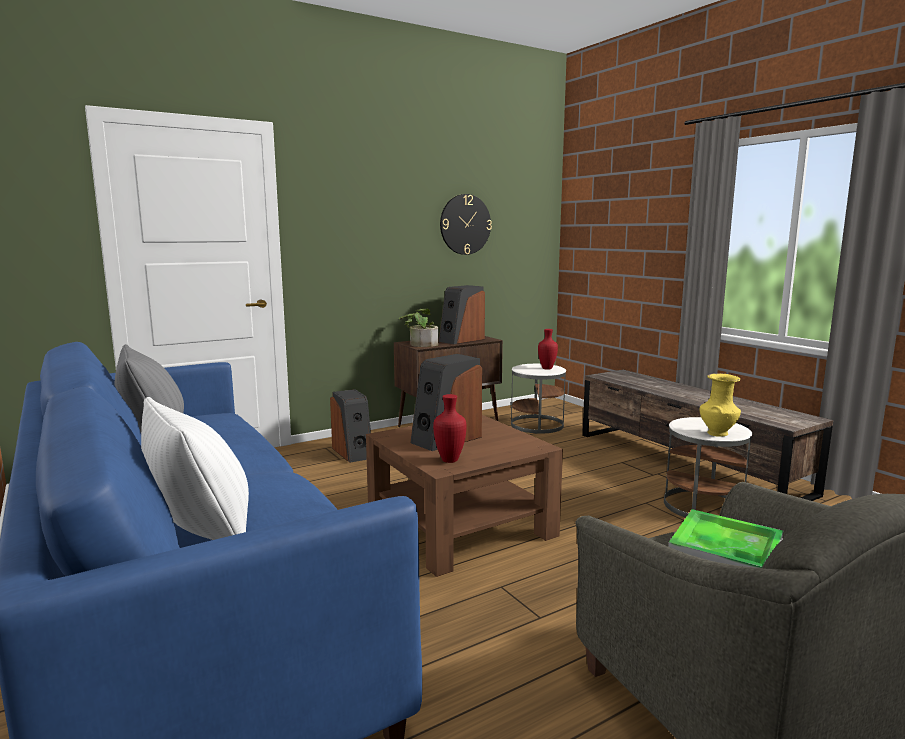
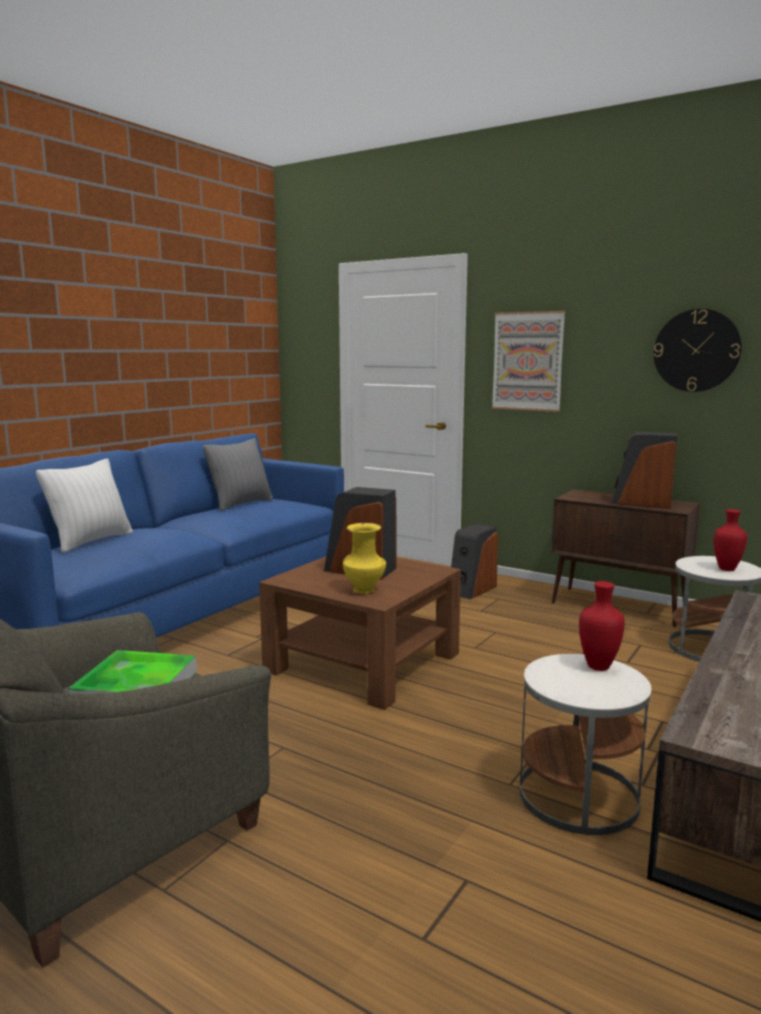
camera: 65 degrees right, 0 degrees up
(344, 233) = (527, 361): none -> picture
(420, 344) = (583, 496): potted plant -> none
(448, 460) = (305, 579): red vase -> red vase (597, 666)
(717, 433) = (558, 682): yellow vase -> yellow vase (365, 590)

